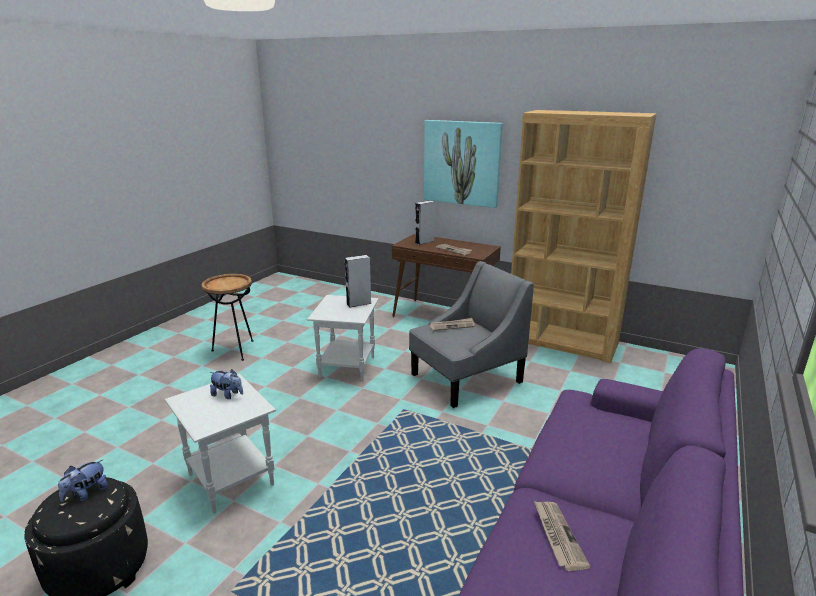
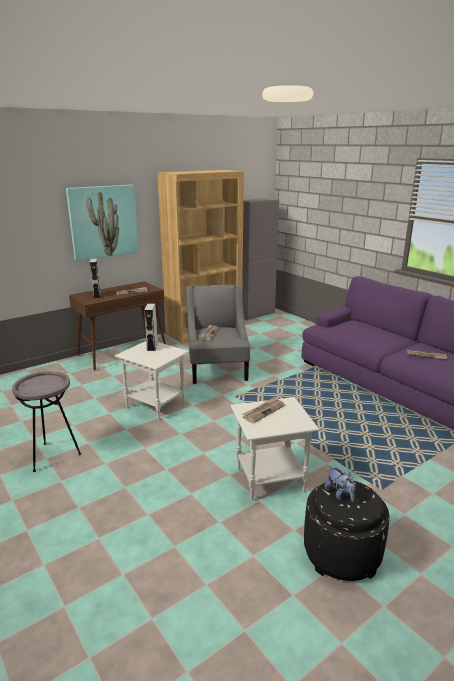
camera: 65 degrees left, 0 degrees up
(228, 395) = (263, 411): plush toy -> newspaper
(236, 350) = (53, 456): brown side table -> grey side table
(678, 361) = (256, 314): none -> grey cabinet

